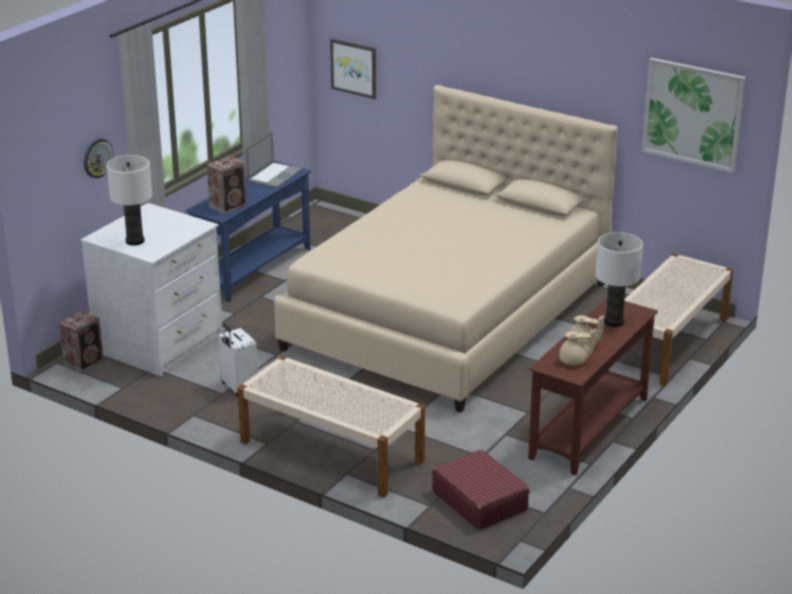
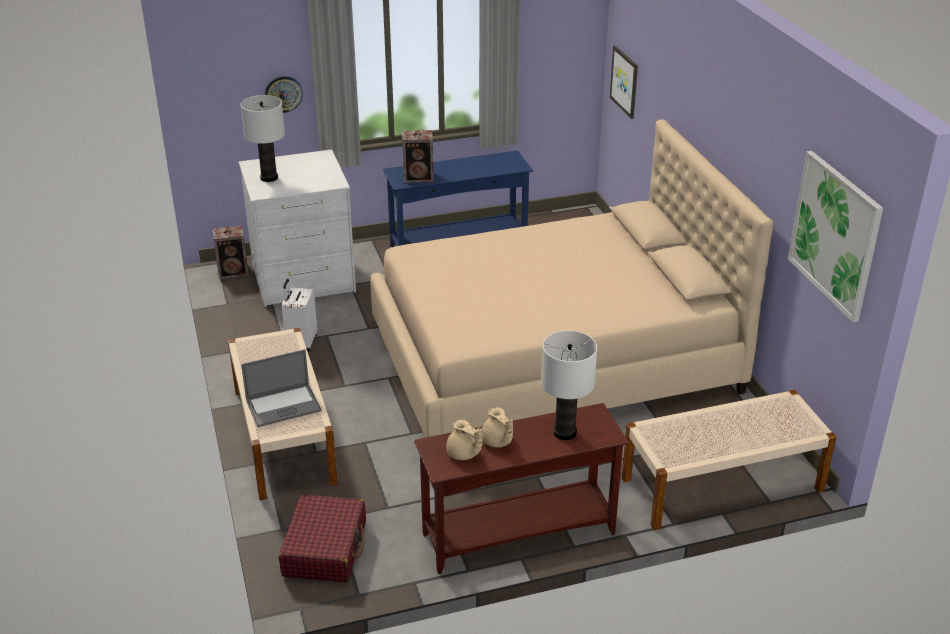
camera: 40 degrees right, 5 degrees up
(274, 175) = (496, 163): laptop -> laptop (283, 406)

